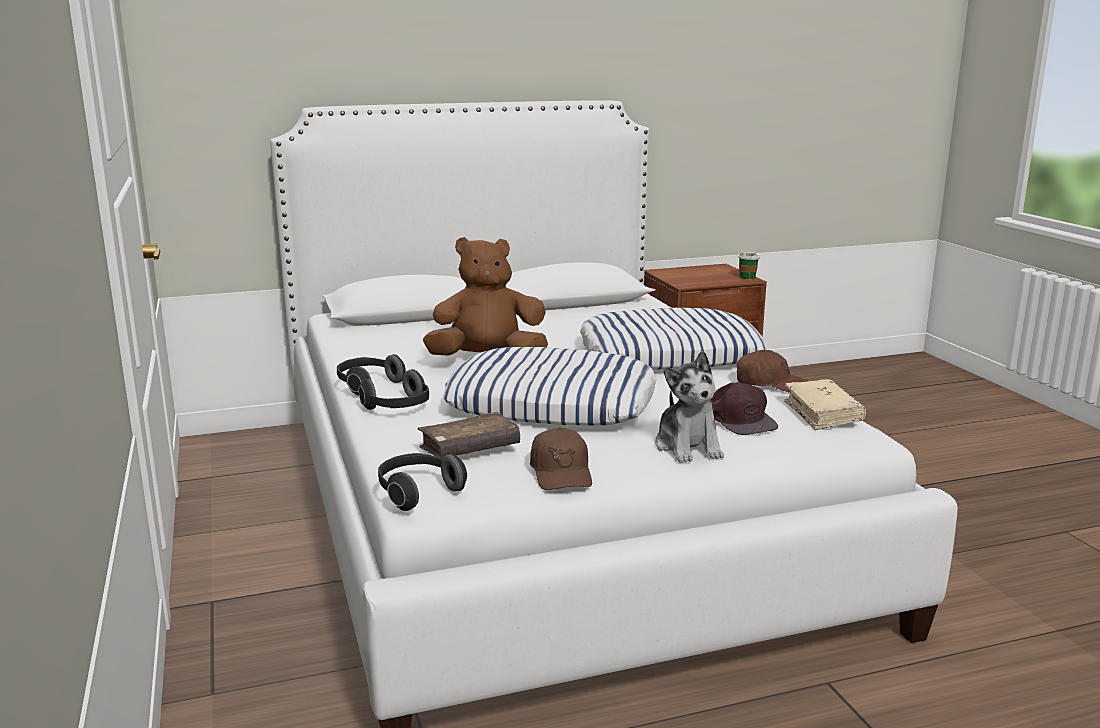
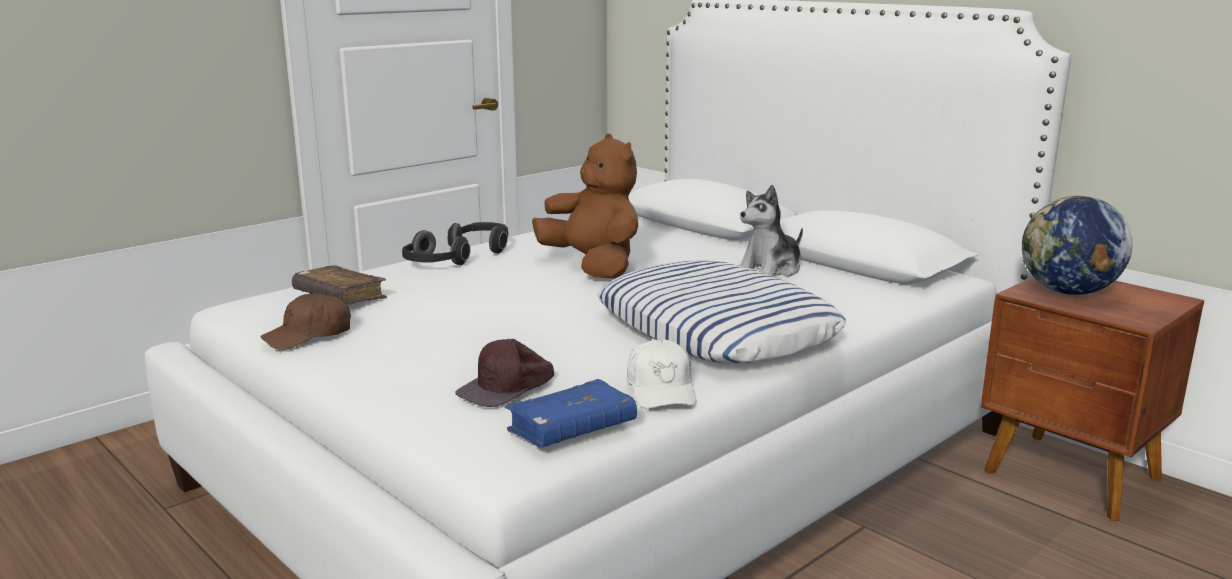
camera: 65 degrees right, 0 degrees up
(417, 493) = (248, 301): headphones -> none
(552, 402) = (491, 306): pillow -> none
(688, 447) = (408, 374): plush toy -> plush toy (770, 270)
(691, 277) = (1068, 292): none -> globe
(747, 277) = (1149, 319): cup -> none
(769, 384) = (661, 389): brown cap -> white cap
(822, 414) = (571, 429): beige book -> blue book

